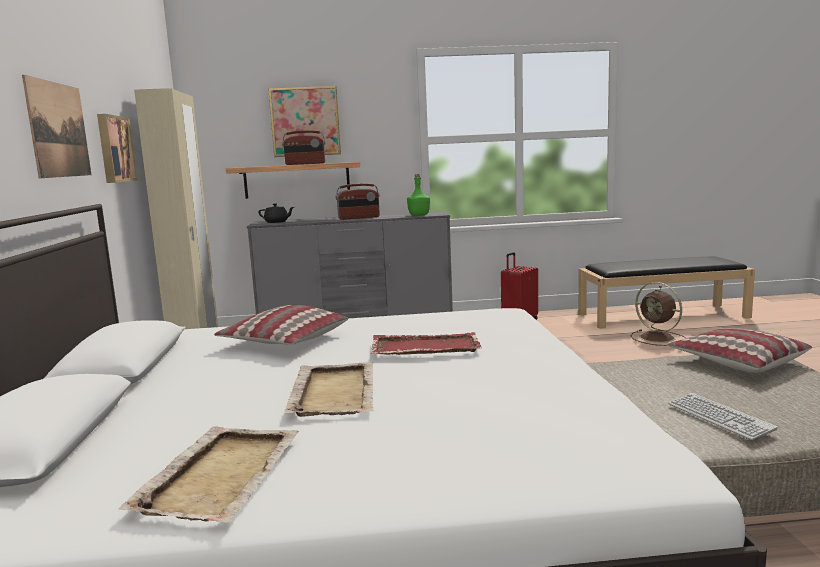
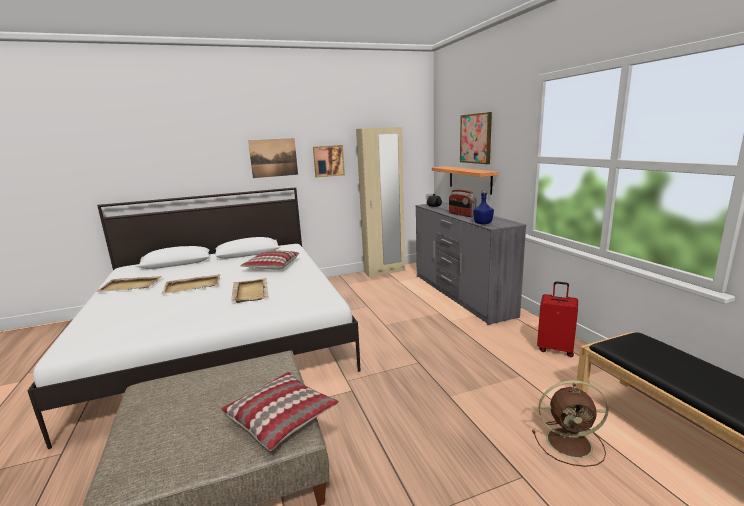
camera: 75 degrees right, 5 degrees up
(305, 164) = (465, 169): radio -> none
(418, 215) = (483, 223): green bottle -> blue bottle
(424, 347) = (250, 292): red tray -> beige tray
(658, 338) = (571, 443): brown fan -> brown fan turned 120 degrees counterclockwise
(719, 417) = (167, 395): keyboard -> none

